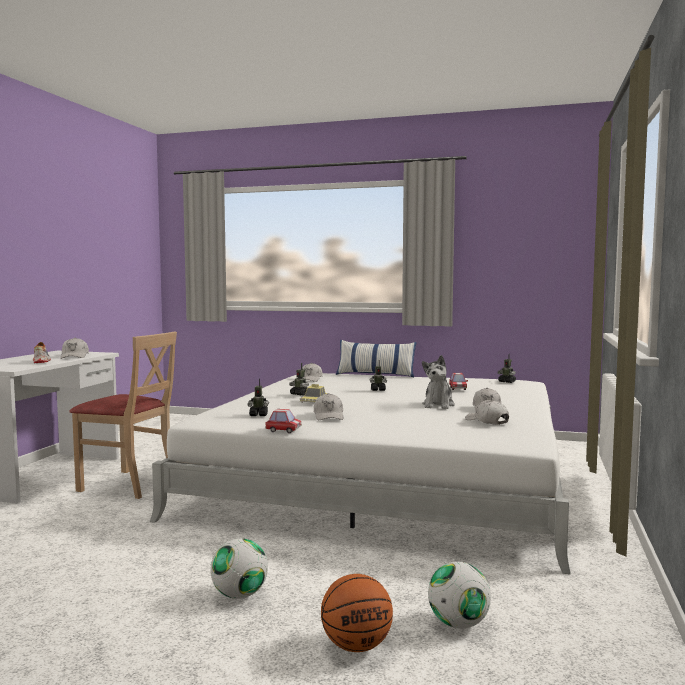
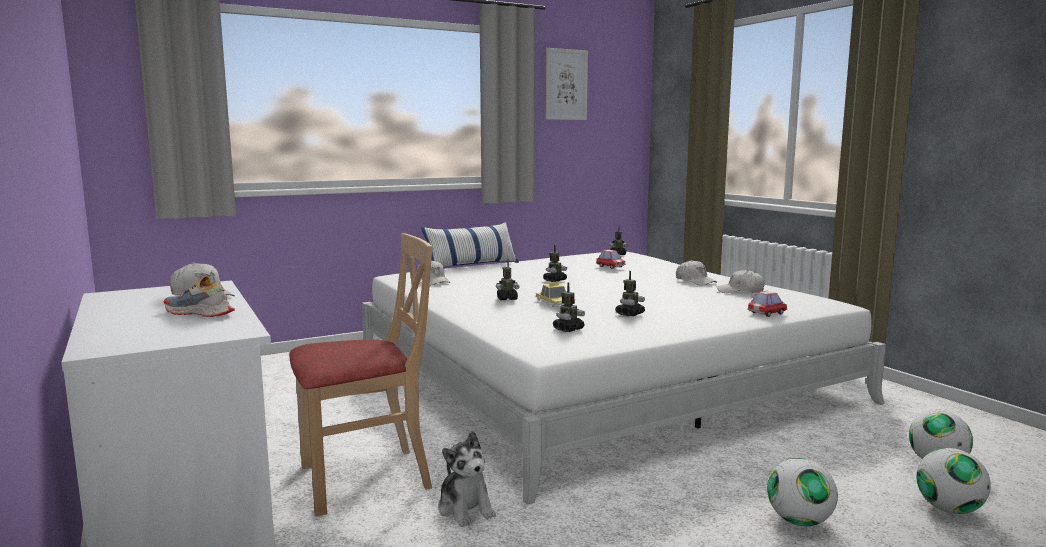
camera: 45 degrees left, 5 degrees up
(283, 430) = (657, 337): toy car -> toy car (767, 313)
(329, 416) = (630, 314): white cap -> toy robot
(356, 645) = (949, 509): basketball -> football
(438, 405) = (654, 285): plush toy -> plush toy (465, 508)
(498, 222) = (566, 84): none -> picture

